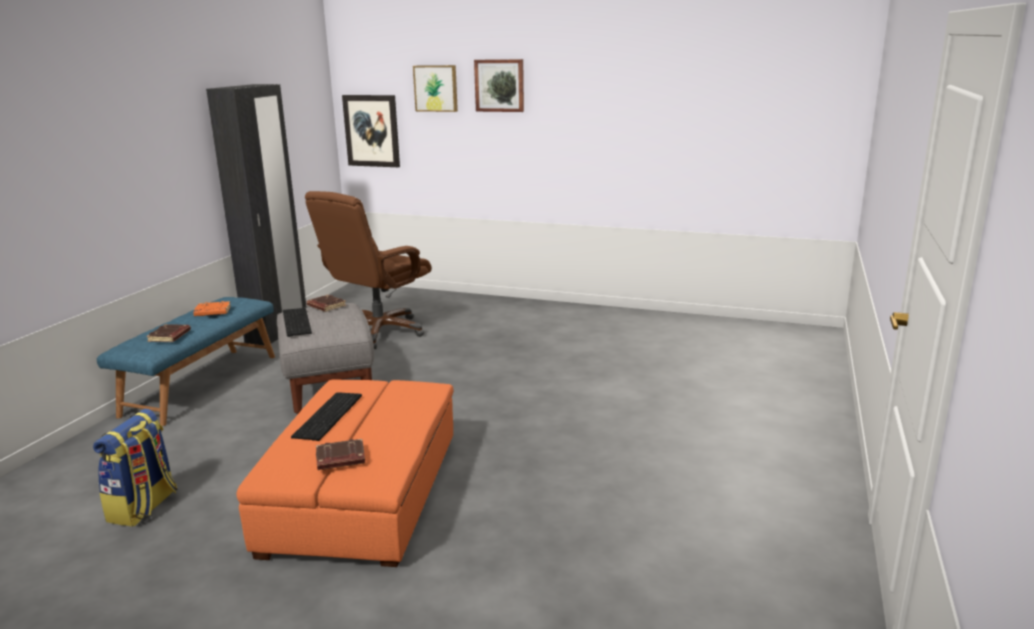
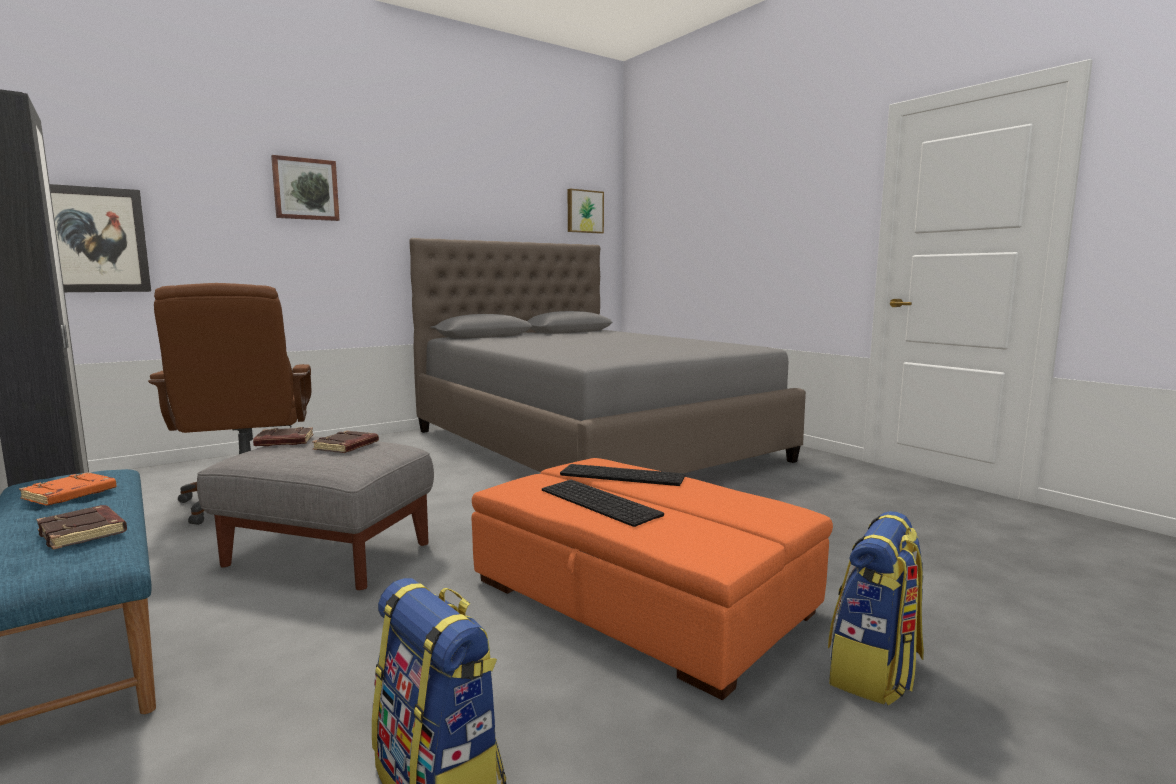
camera: 55 degrees left, 10 degrees down
(295, 322) = (293, 459): keyboard -> keyboard (620, 475)
(325, 609) = (874, 672): none -> backpack
(340, 459) = (727, 515): brown book -> brown book (347, 447)
(436, 88) = (212, 186): picture -> picture (584, 211)
(660, 370) = (592, 445): none -> grey bed

